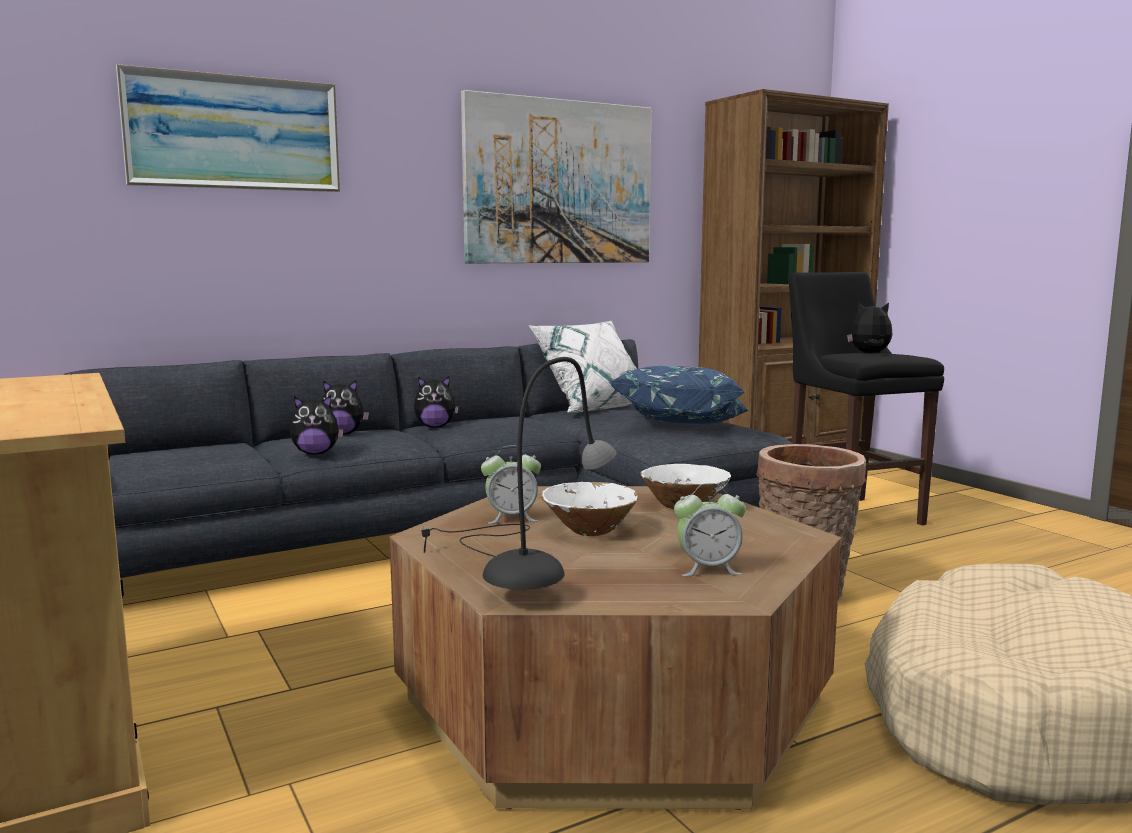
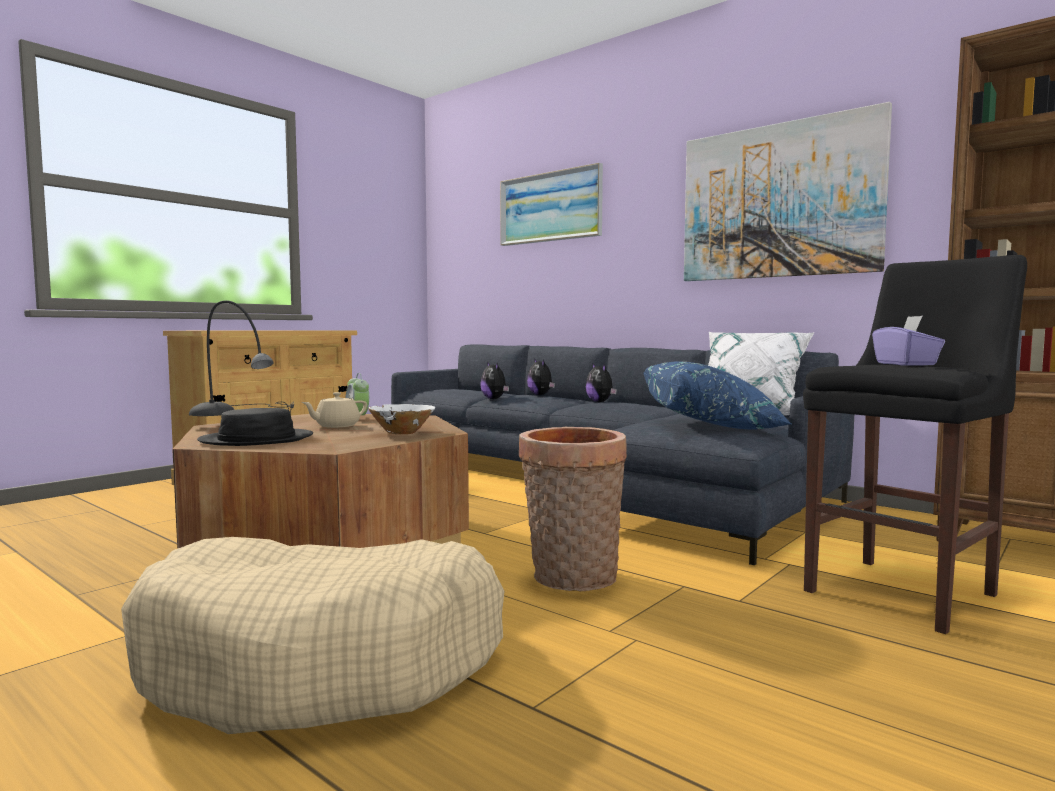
camera: 70 degrees right, 5 degrees down
(590, 530) = (336, 426): white bowl -> beige teapot
(708, 569) = (257, 440): alarm clock -> black hat
(870, 353) = (906, 364): plush toy -> purple tissue box

